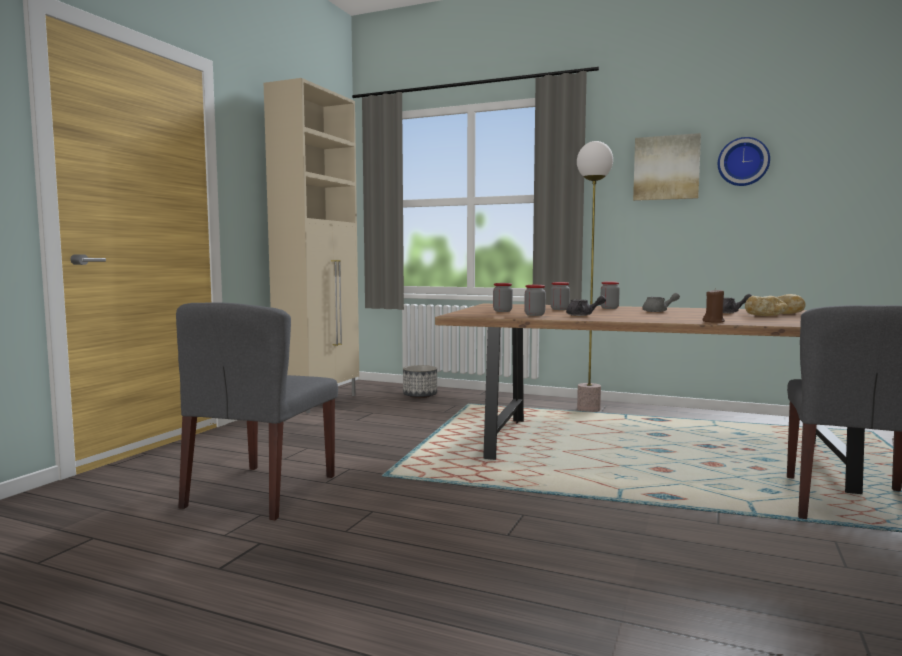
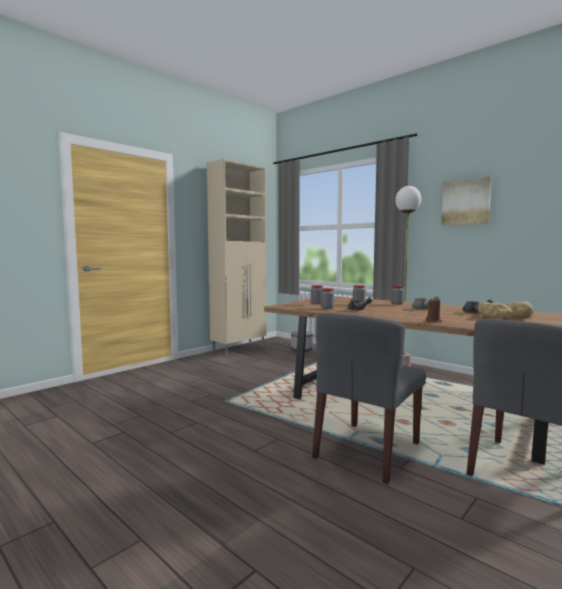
camera: 20 degrees right, 0 degrees up
(261, 491) = (154, 402): grey chair -> grey chair (367, 451)
(743, 162) = (523, 196): wall clock -> none

